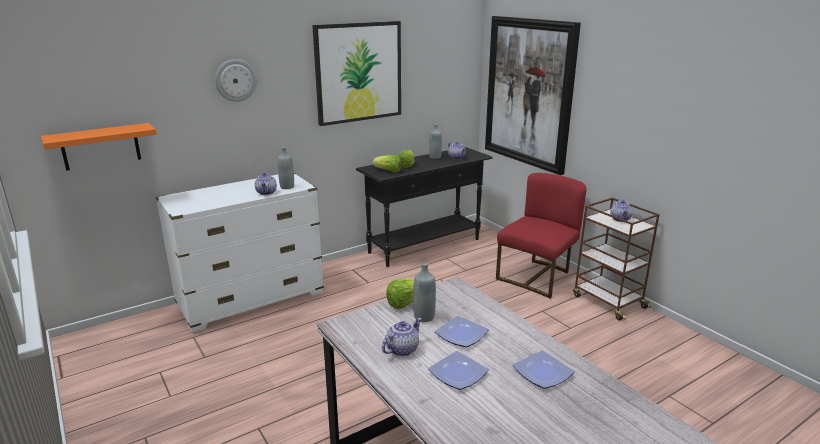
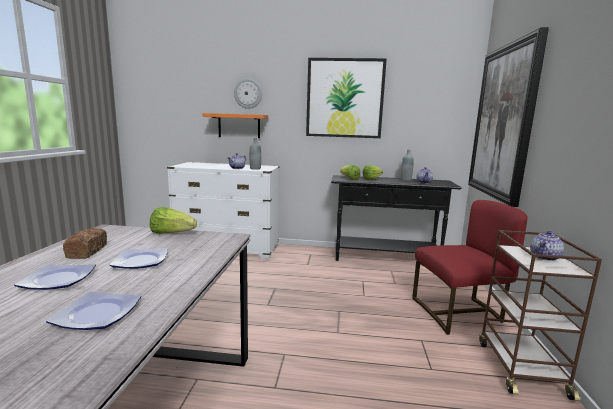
camera: 40 degrees right, 10 degrees down
(101, 146) = (164, 124): orange shelf -> orange shelf (239, 126)
(402, 349) = (87, 251): teapot -> bread
(424, 317) = (156, 243): grey bottle -> none

